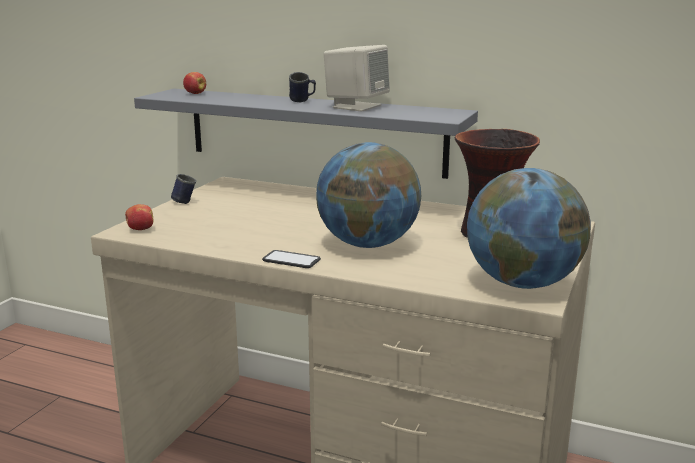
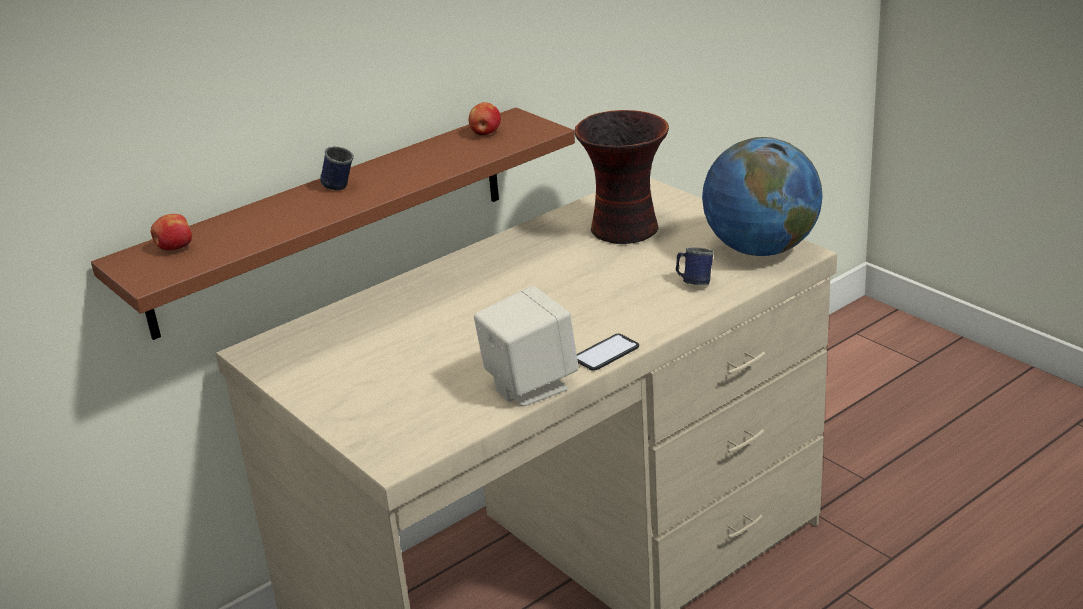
camera: 60 degrees left, 10 degrees up
(140, 229) = (399, 444): apple -> apple (485, 133)
(185, 201) = (309, 396): blue mug -> blue mug (694, 282)
(313, 131) = (331, 220): grey shelf -> brown shelf
(356, 106) = (418, 160): beige speaker -> beige speaker (529, 385)
(368, 244) = (597, 300): globe -> none

